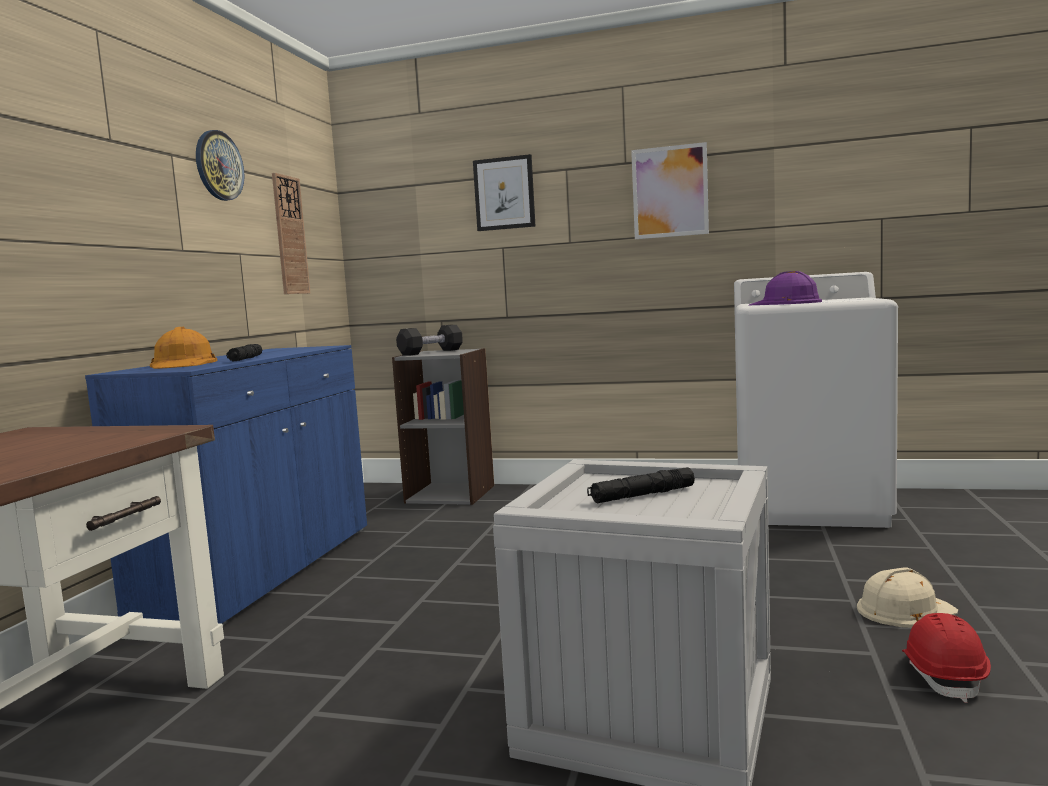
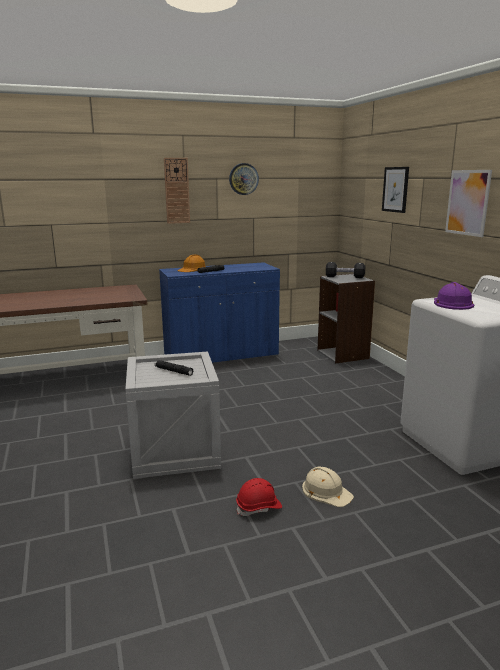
camera: 55 degrees right, 10 degrees up
(290, 235) = (291, 206): wall clock -> wall clock (177, 191)

